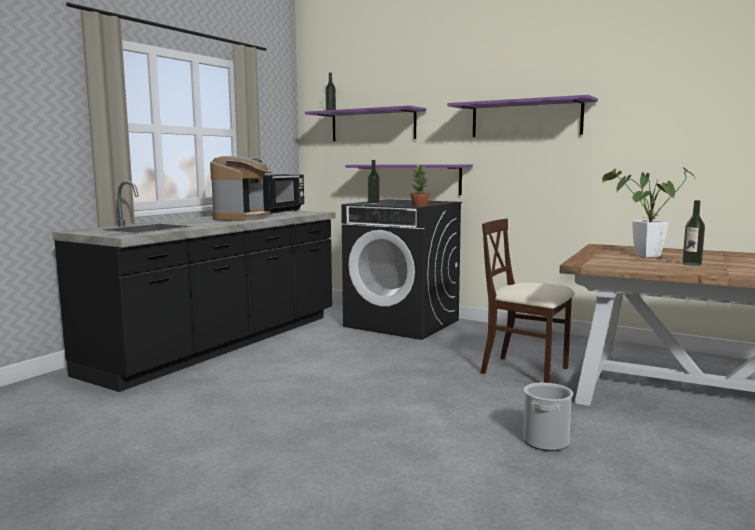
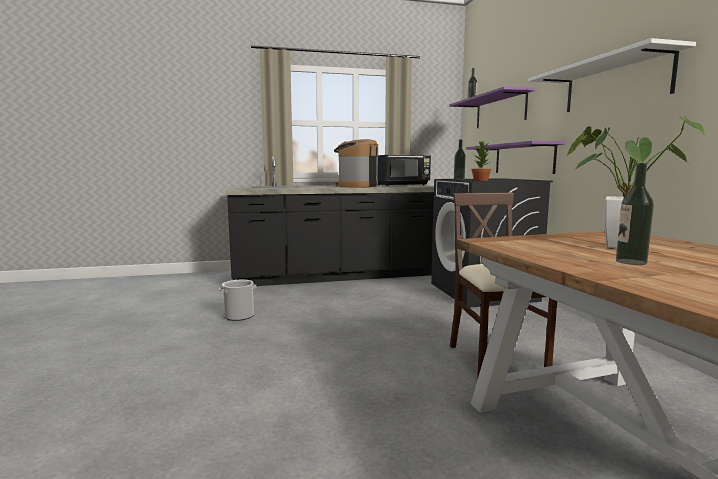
camera: 45 degrees right, 0 degrees up
(242, 218) = (356, 186): coffee machine -> coffee machine turned 150 degrees clockwise
(525, 119) = (615, 84): purple shelf -> white shelf
(545, 441) = (358, 419): bucket -> bucket (239, 316)

